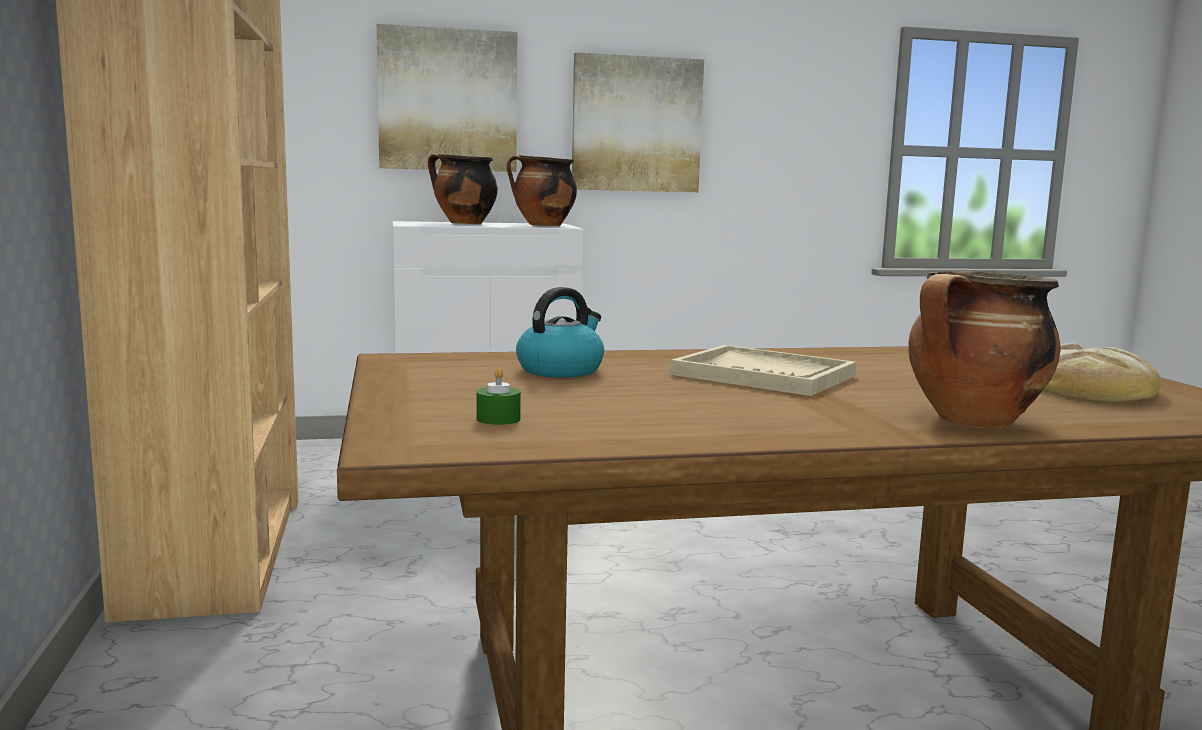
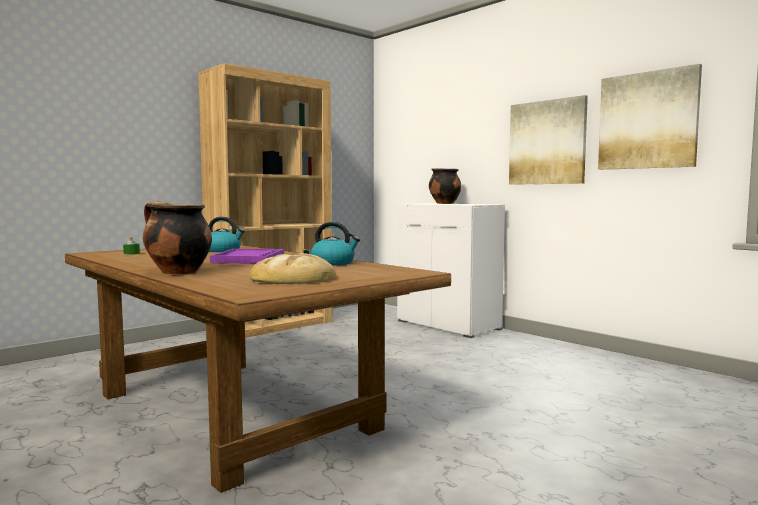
camera: 60 degrees right, 5 degrees down
(447, 100) = (456, 140): picture -> picture (647, 120)
(542, 225) = (469, 204): cooking pot -> none
(764, 375) = (249, 259): beige tray -> purple tray
(887, 357) = (334, 263): none -> kettle

